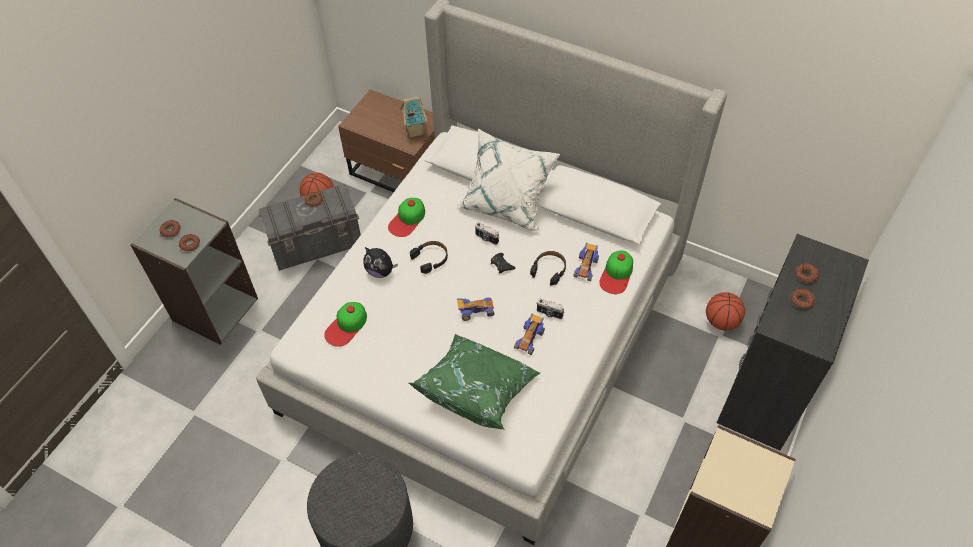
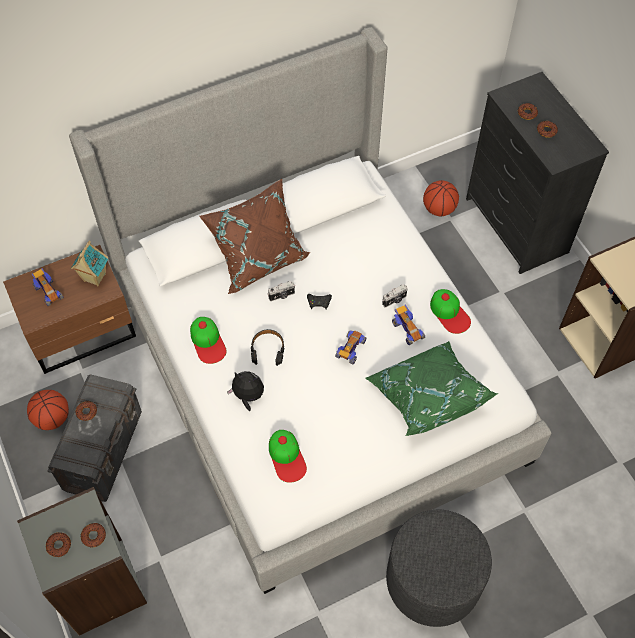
camera: 55 degrees left, 5 degrees up
(380, 271) = (248, 396): plush toy -> plush toy turned 135 degrees counterclockwise
(507, 204) = (258, 258): white pillow -> brown pillow
(549, 269) = (351, 272): black headphones -> none
(585, 267) = (370, 247): toy car -> toy car (48, 292)
(616, 274) = (394, 231): cap -> cap (449, 313)

